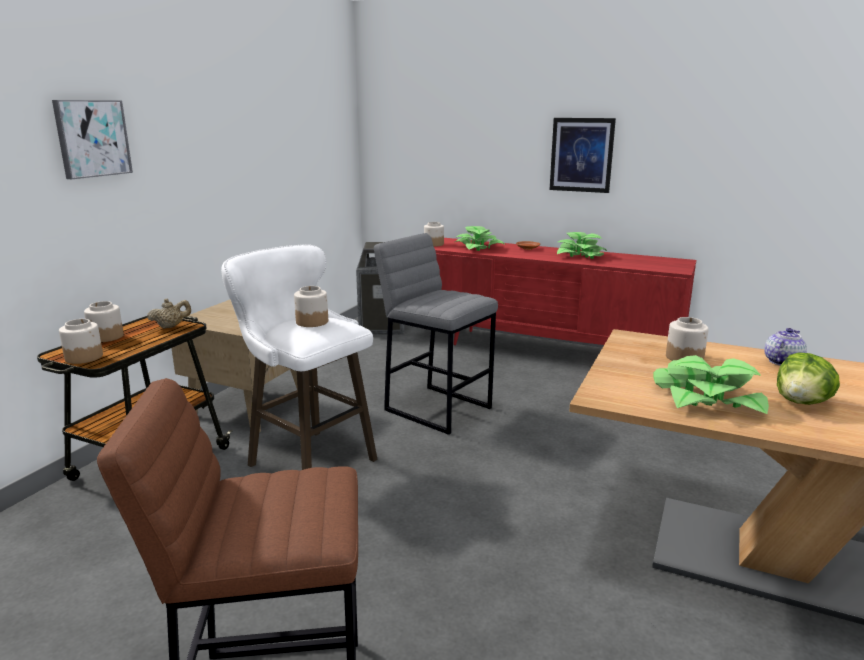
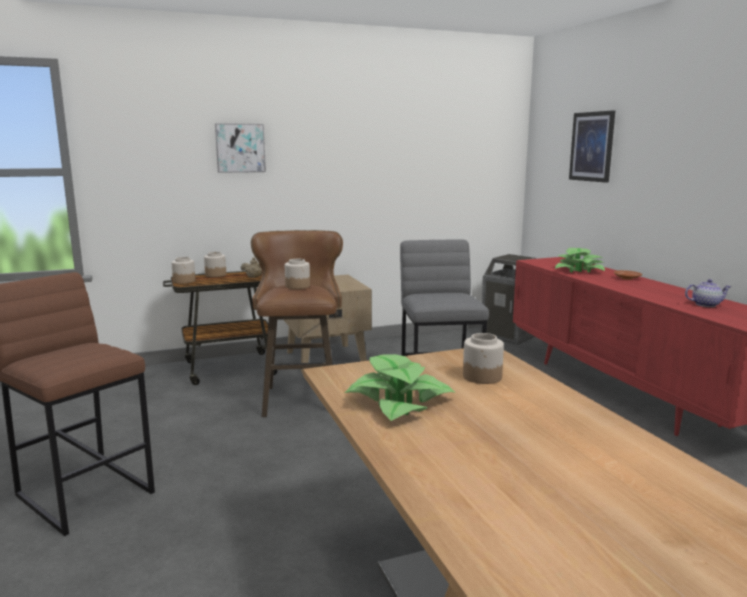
camera: 45 degrees right, 5 degrees down
(308, 460) = (301, 398): white stool -> brown stool
(433, 244) = (545, 262): jar -> none
(580, 255) = (666, 292): potted plant -> none
(581, 155) = (696, 180): picture -> picture (592, 146)
(782, 362) = (568, 410): teapot -> teapot (706, 305)
(802, 402) = (470, 435): lettuce -> none

